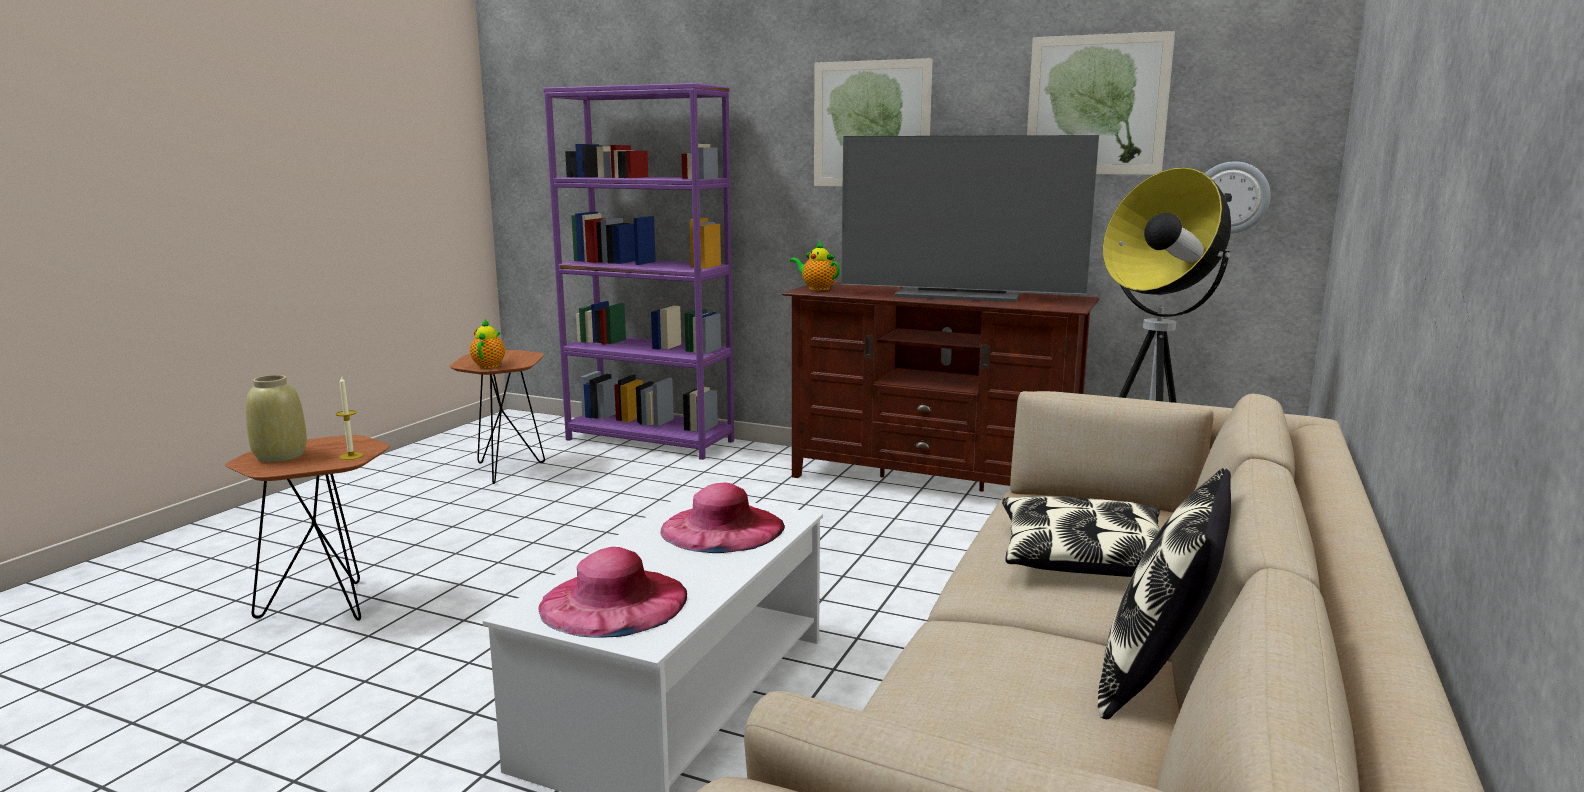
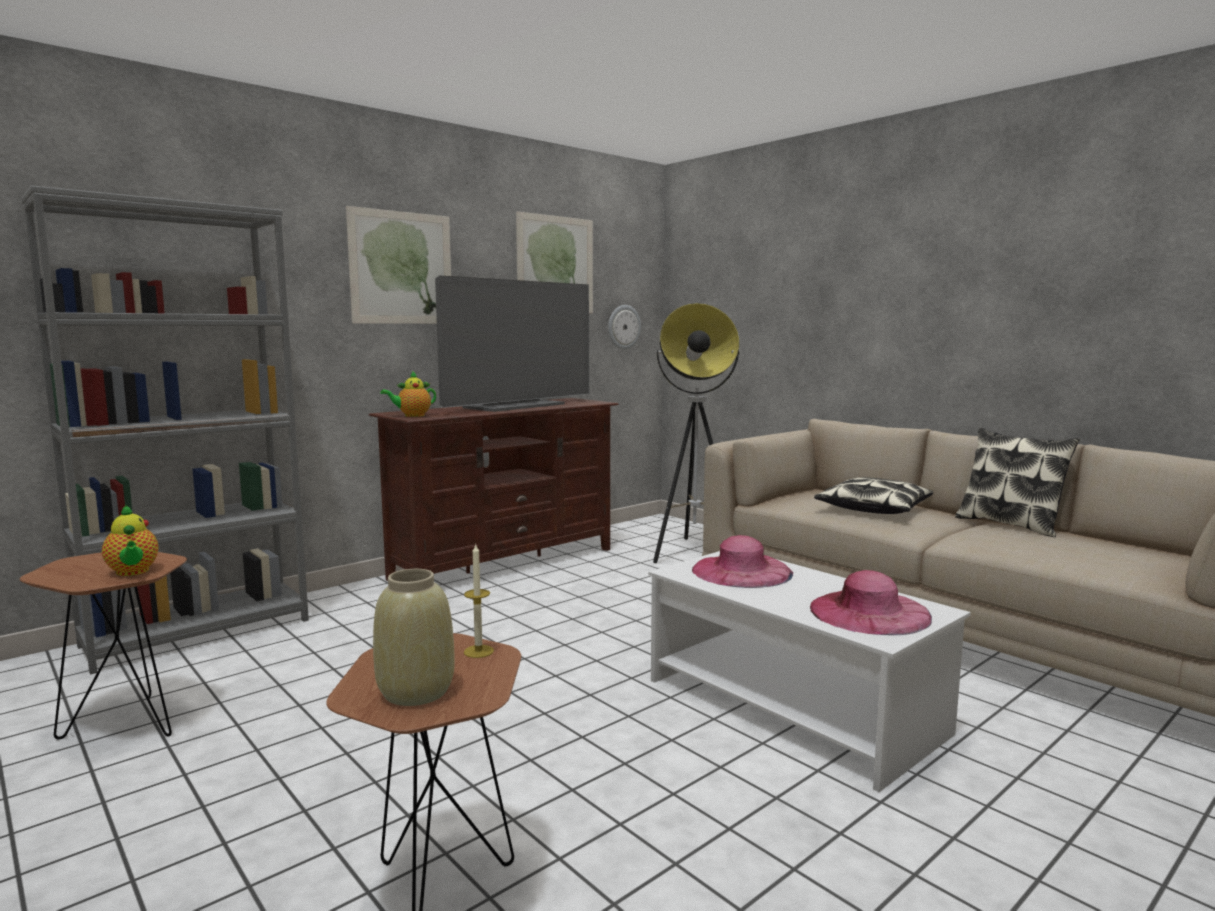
camera: 65 degrees left, 5 degrees down
(489, 365) = (133, 572): teapot -> teapot turned 150 degrees counterclockwise
(650, 440) = (198, 632): purple bookcase -> grey bookcase

